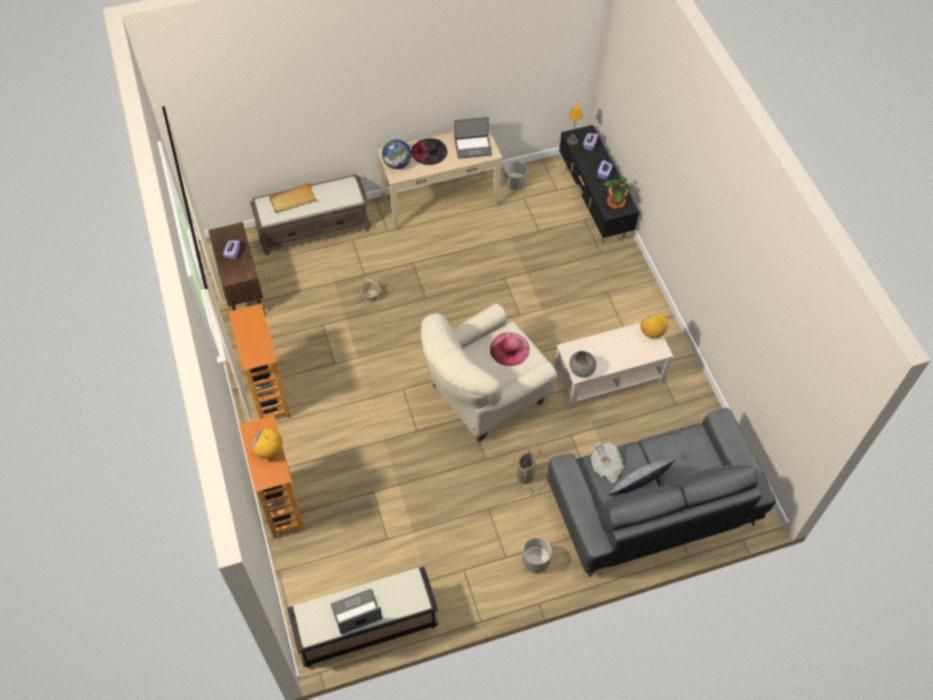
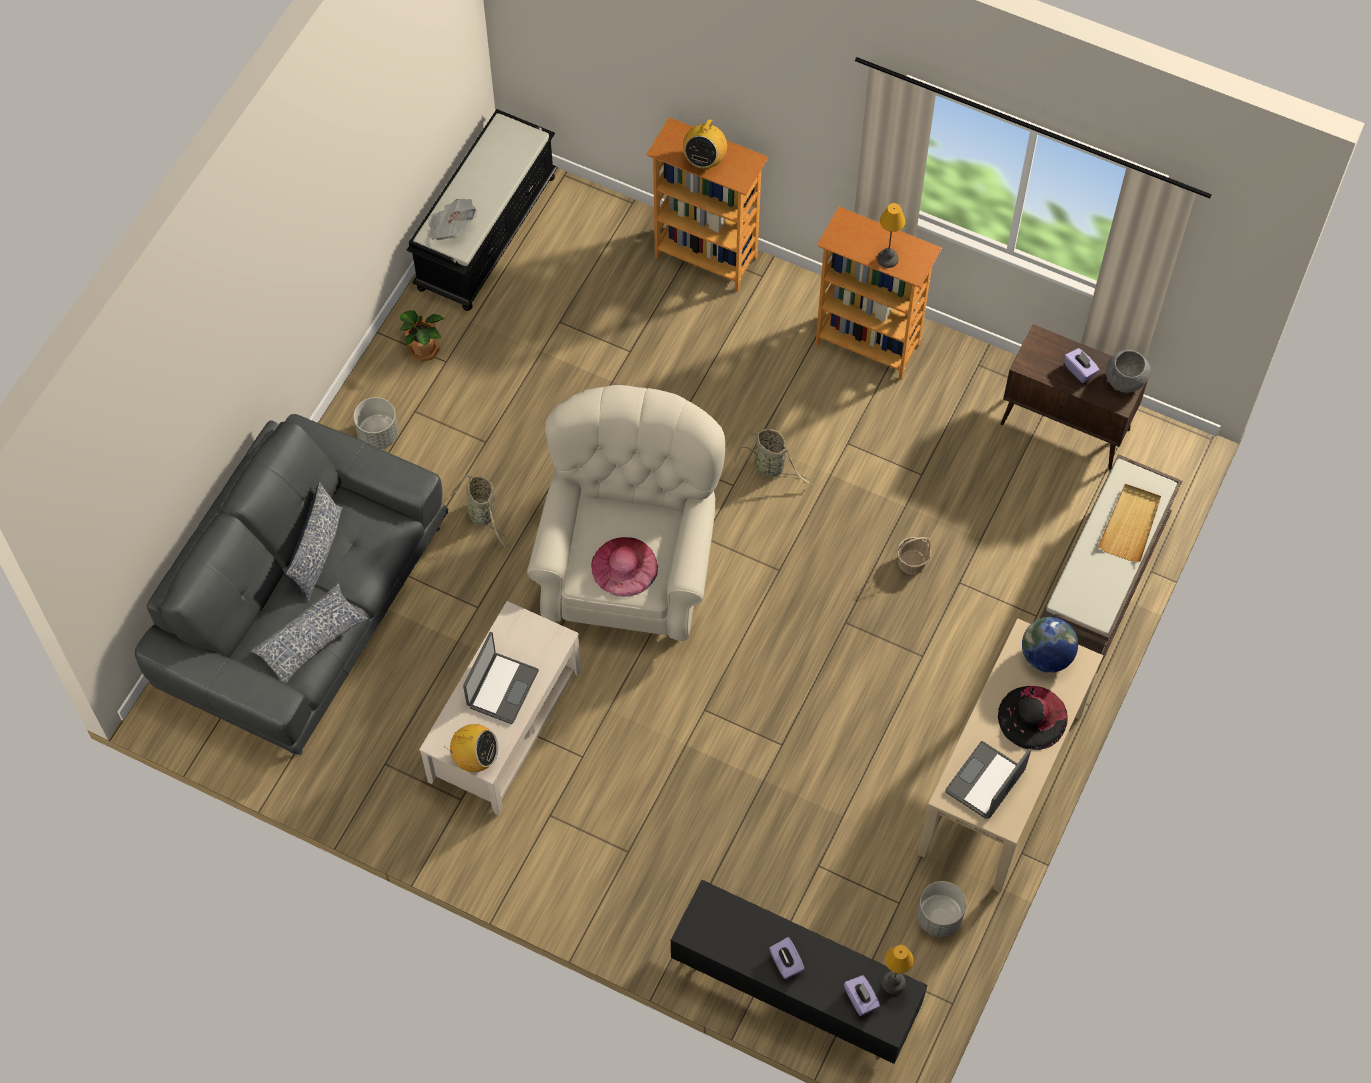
camera: 135 degrees right, 5 degrees up
(257, 327) = (887, 258): none -> table lamp
(269, 451) = (704, 160): radio -> radio turned 135 degrees clockwise
(356, 613) = (480, 176): laptop -> laptop (501, 688)
(377, 382) = (771, 467): none -> basket
(581, 370) = (515, 626): grey bowl -> grey bowl (1124, 381)
(606, 467) = (373, 538): newspaper -> newspaper (452, 227)
(615, 203) = (717, 921): potted plant -> potted plant (423, 349)
(678, 444) = (312, 640): none -> pillow

